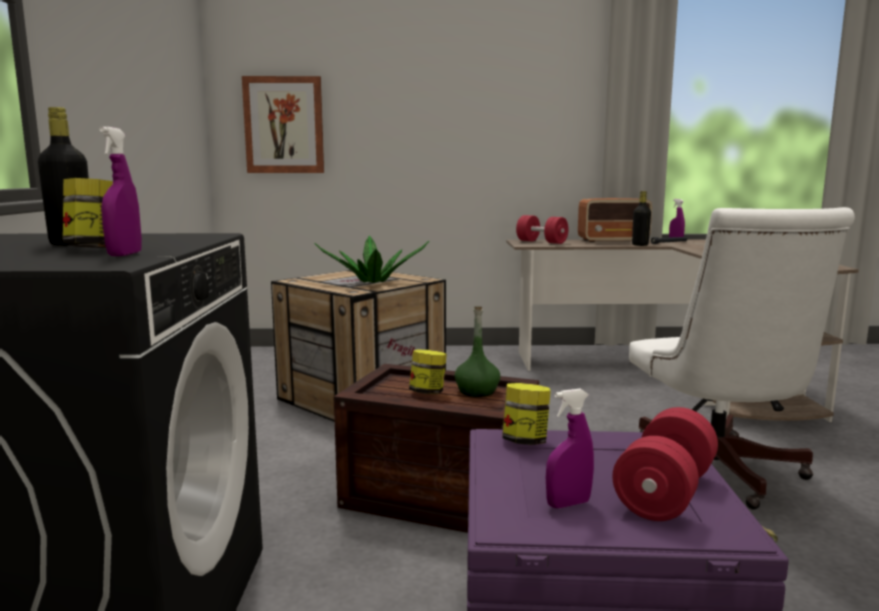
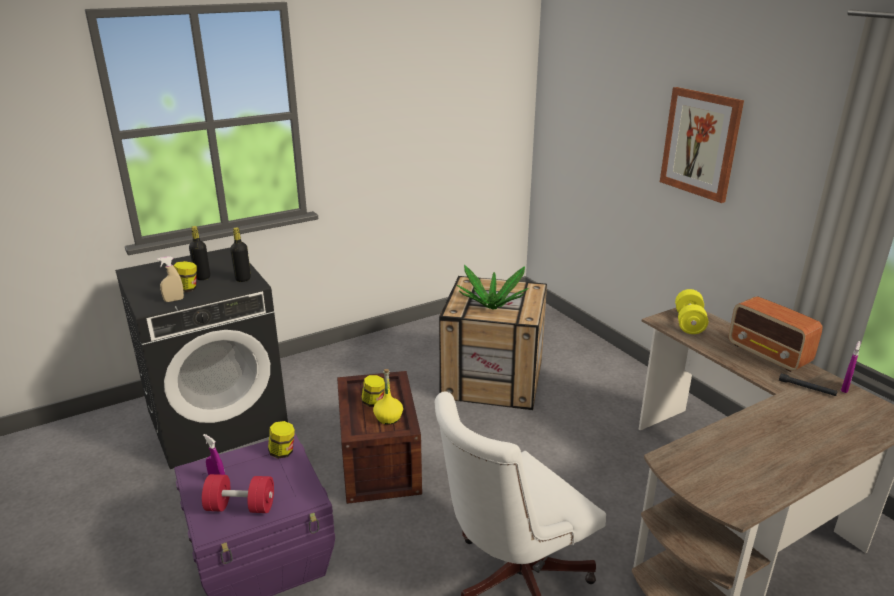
camera: 60 degrees right, 15 degrees up
(125, 254) = (174, 300): purple spray bottle -> beige spray bottle
(284, 125) = (572, 137): picture -> picture (700, 143)
(477, 391) = (388, 418): green bottle -> yellow bottle
(541, 242) = (689, 323): red dumbbell -> yellow dumbbell
(640, 245) = (754, 374): black bottle -> black bottle (243, 279)

